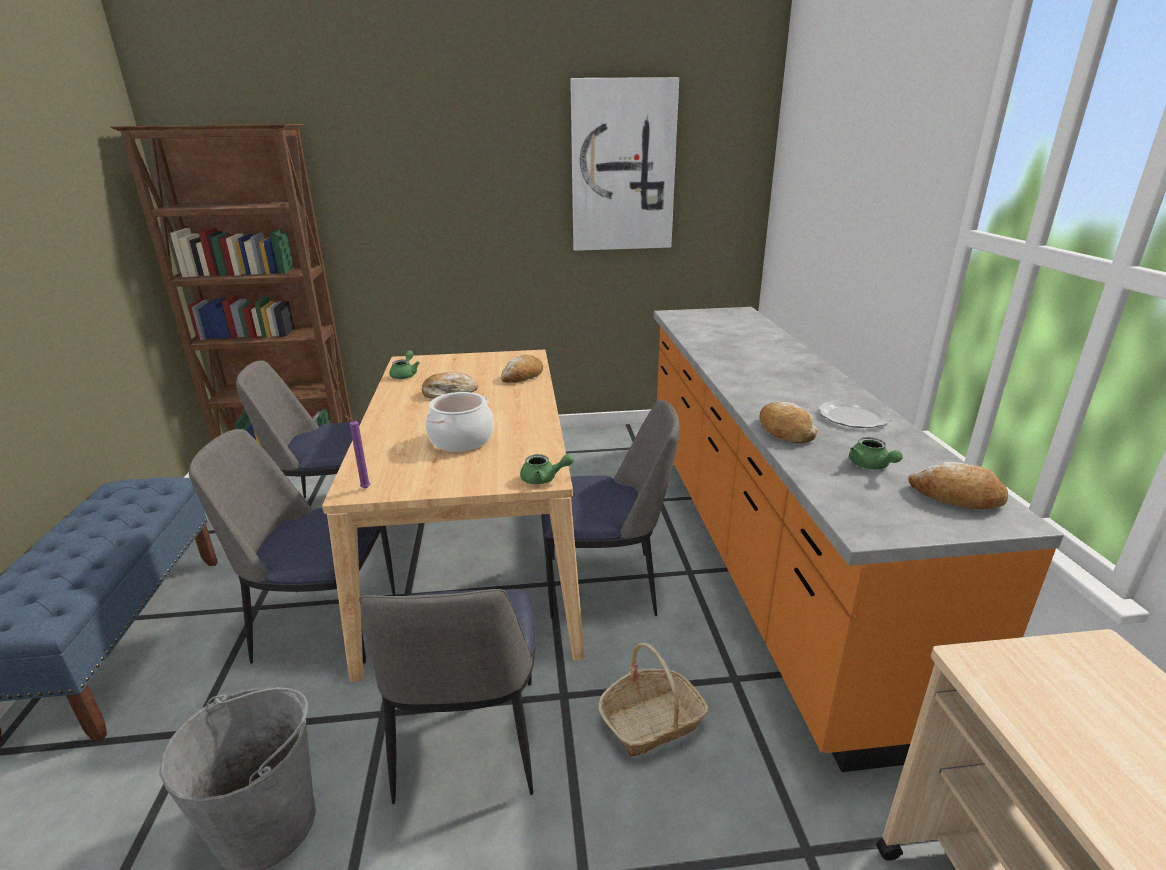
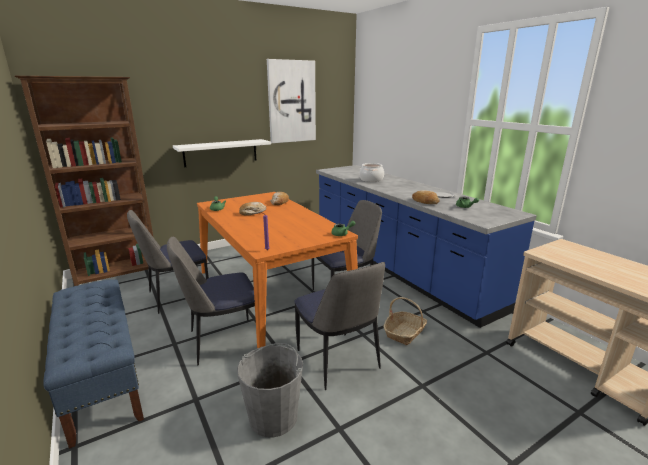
camera: 25 degrees left, 5 degrees down
(461, 440) = (286, 227): cooking pot -> cooking pot (371, 180)
(473, 264) = (220, 152): none -> white shelf
(476, 548) = (271, 293): beige dining table -> orange dining table
(759, 548) = (396, 267): orange counter -> blue counter
(956, 497) = (499, 211): bread -> none

